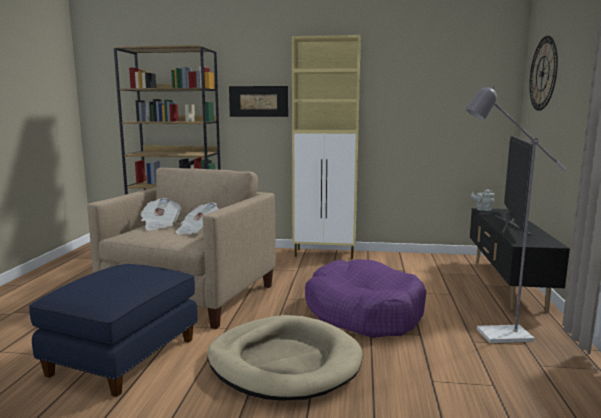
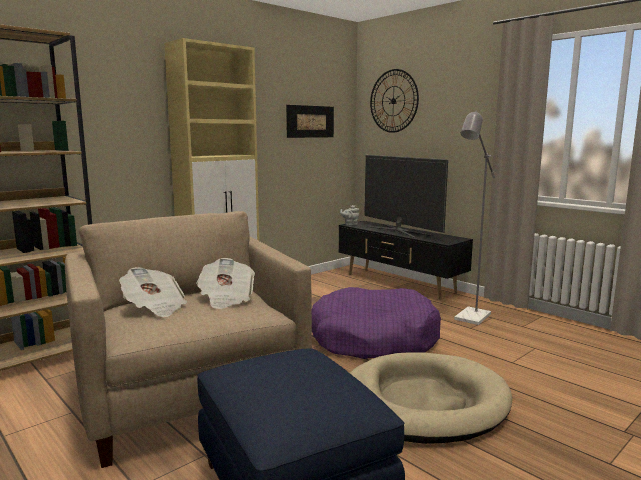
camera: 50 degrees left, 0 degrees up
(258, 101) = (118, 121): picture -> picture (310, 121)

